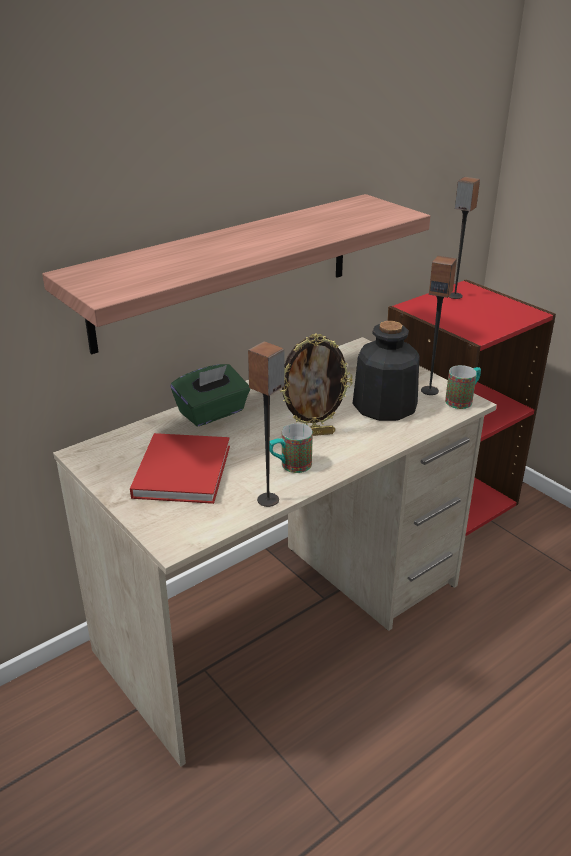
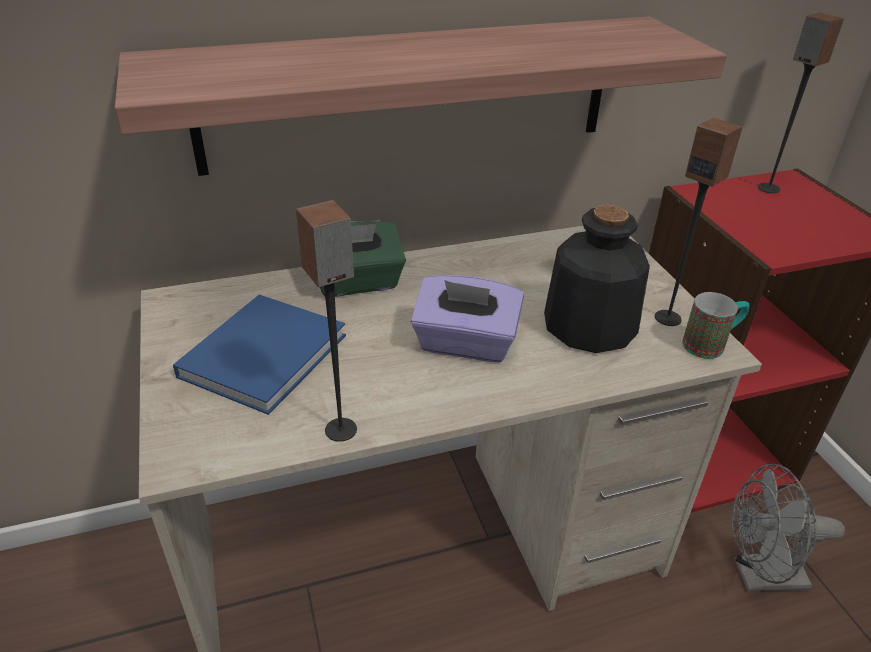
camera: 20 degrees right, 5 degrees up
(183, 469) = (267, 353): red book -> blue book
(290, 466) = (403, 385): mug -> none
(313, 434) = (465, 344): picture frame -> purple tissue box
(515, 568) = (759, 576): none -> grey fan

